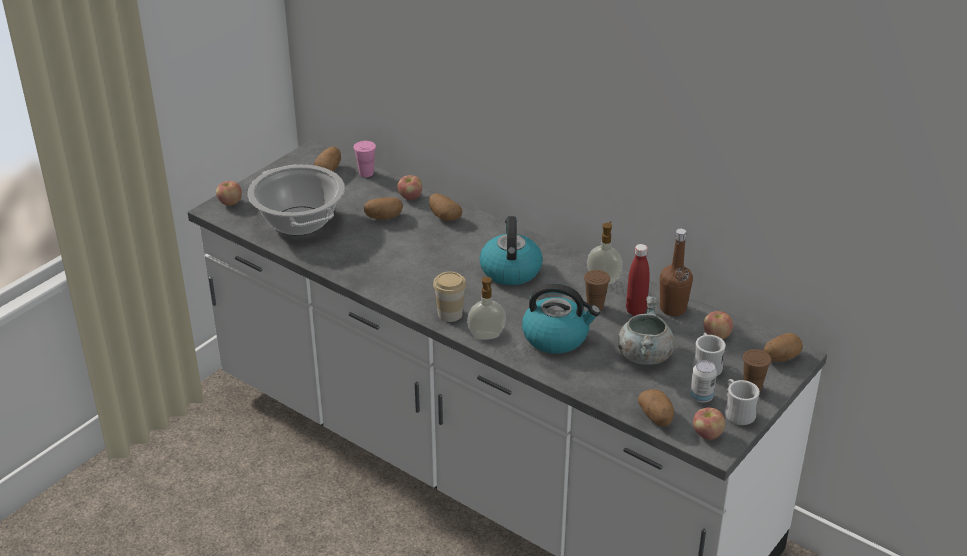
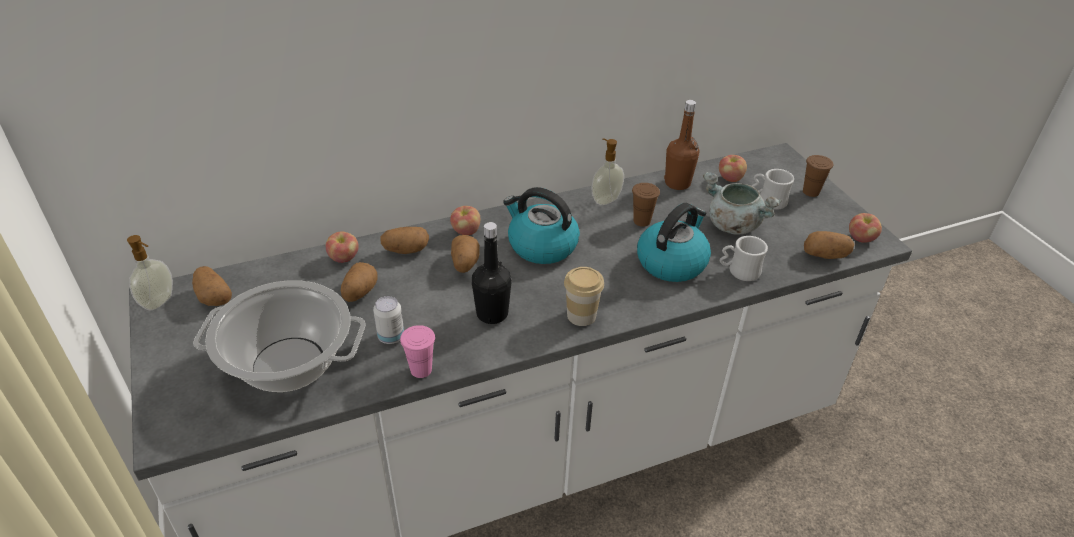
camera: 60 degrees left, 5 degrees up
(230, 202) = (169, 415): apple -> apple (466, 231)
(366, 173) = (258, 271): pink cup -> pink cup (421, 370)
(414, 276) = (492, 314): none -> black bottle
(486, 336) = (639, 306): soap dispenser -> soap dispenser (160, 302)
(636, 311) = (666, 202): red bottle -> none
(701, 397) = (809, 221): can -> can (391, 337)
(736, 412) = (838, 212): white mug -> white mug (739, 271)
(780, 357) = (779, 163): potato -> potato (465, 264)

